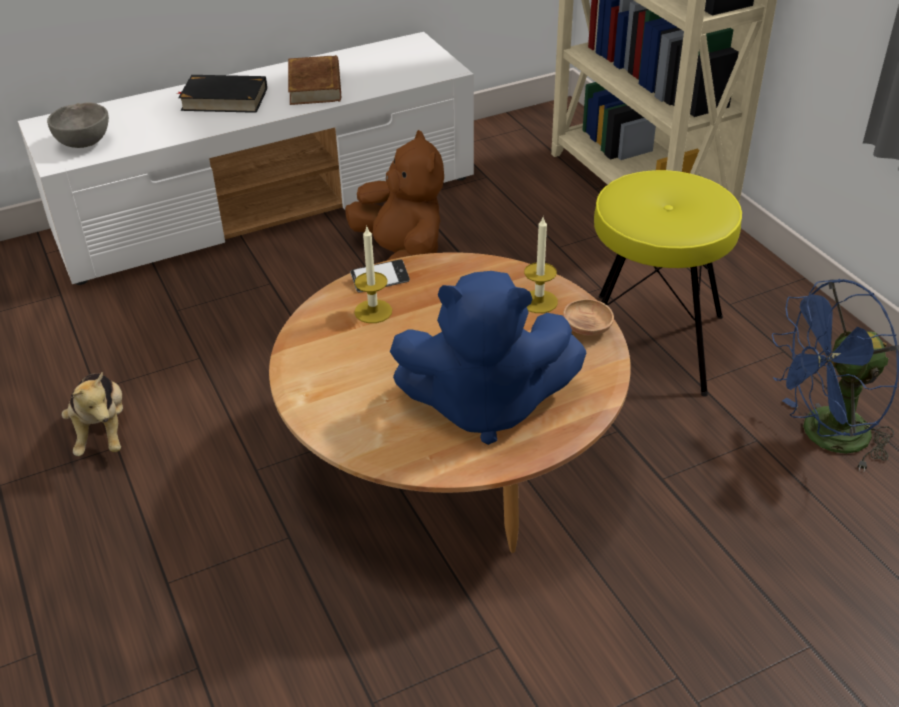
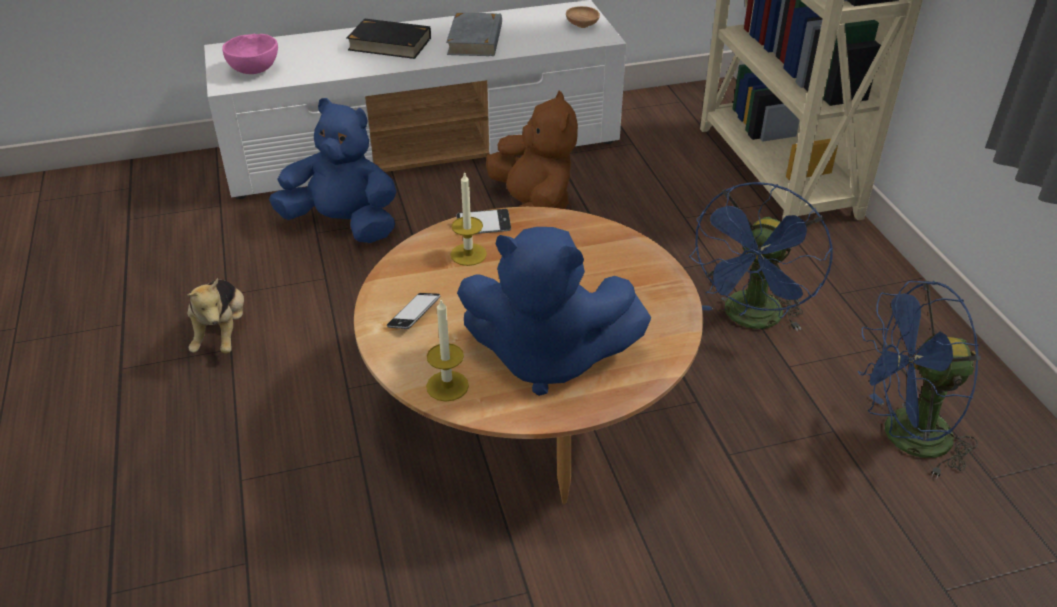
camera: 10 degrees right, 0 degrees up
(85, 143) = (255, 70): grey bowl -> pink bowl
(203, 298) = (343, 224): none -> blue plush toy
(315, 85) = (475, 39): brown book -> grey book
(335, 381) = (414, 315): none -> phone
(539, 301) = (628, 265): candle -> candle (447, 386)
(587, 328) = (667, 297): brown bowl -> brown bowl (582, 25)
(651, 342) = (751, 320): yellow stool -> blue fan

